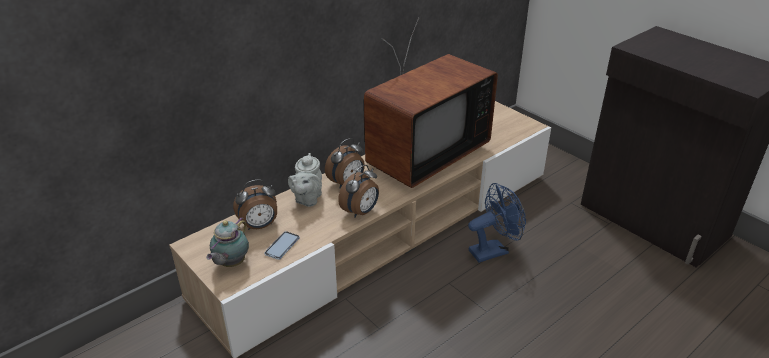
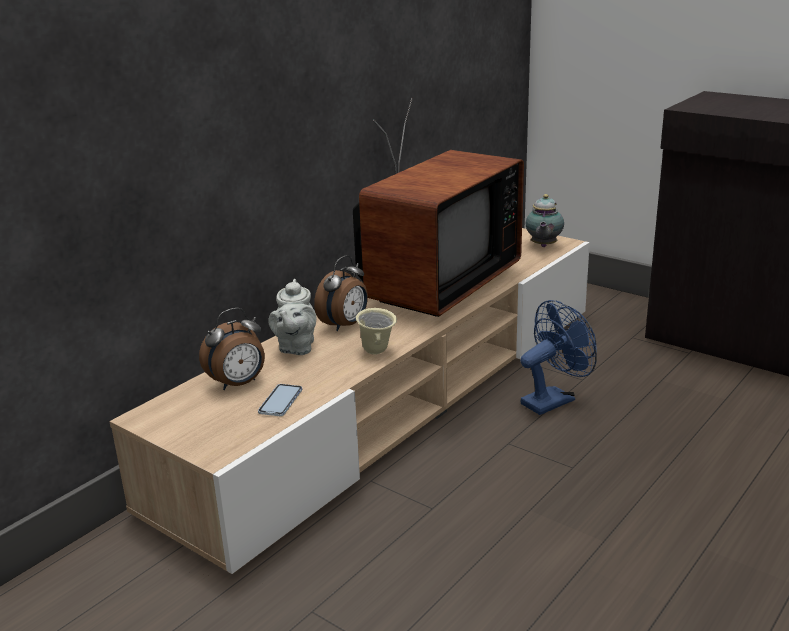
camera: 10 degrees left, 10 degrees down
(231, 264) = (212, 430): teapot -> teapot (543, 246)
(361, 212) = (378, 352): alarm clock -> beige mug

